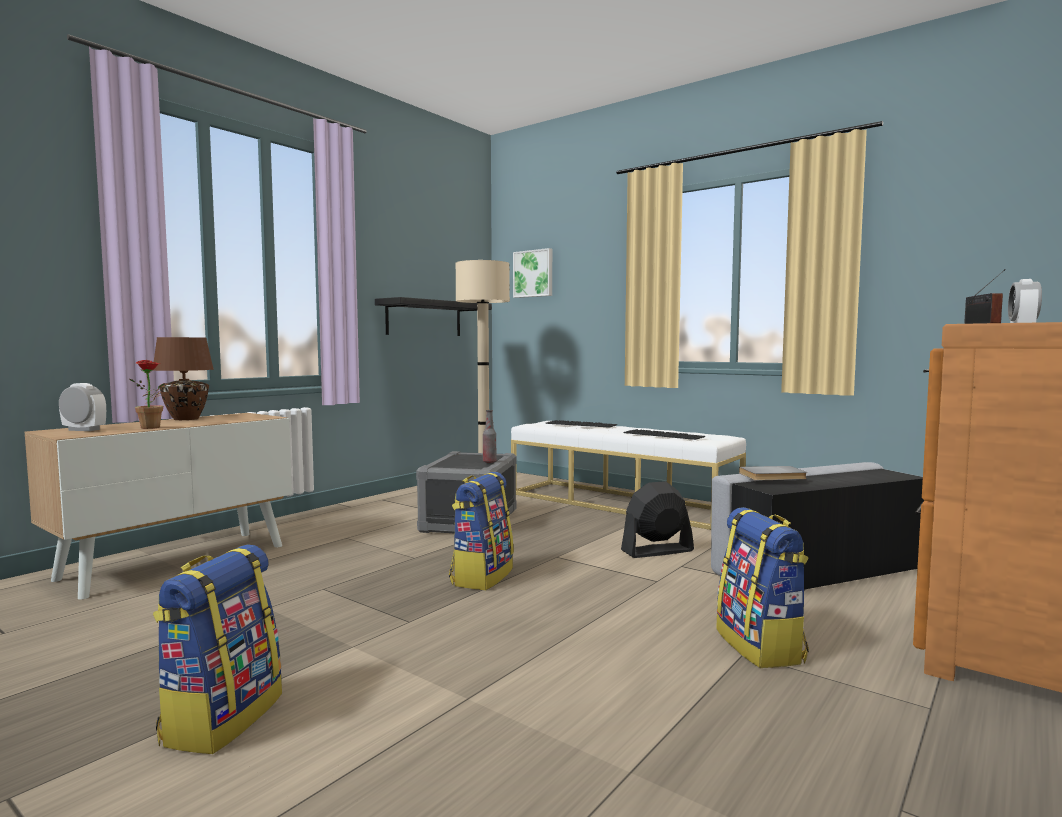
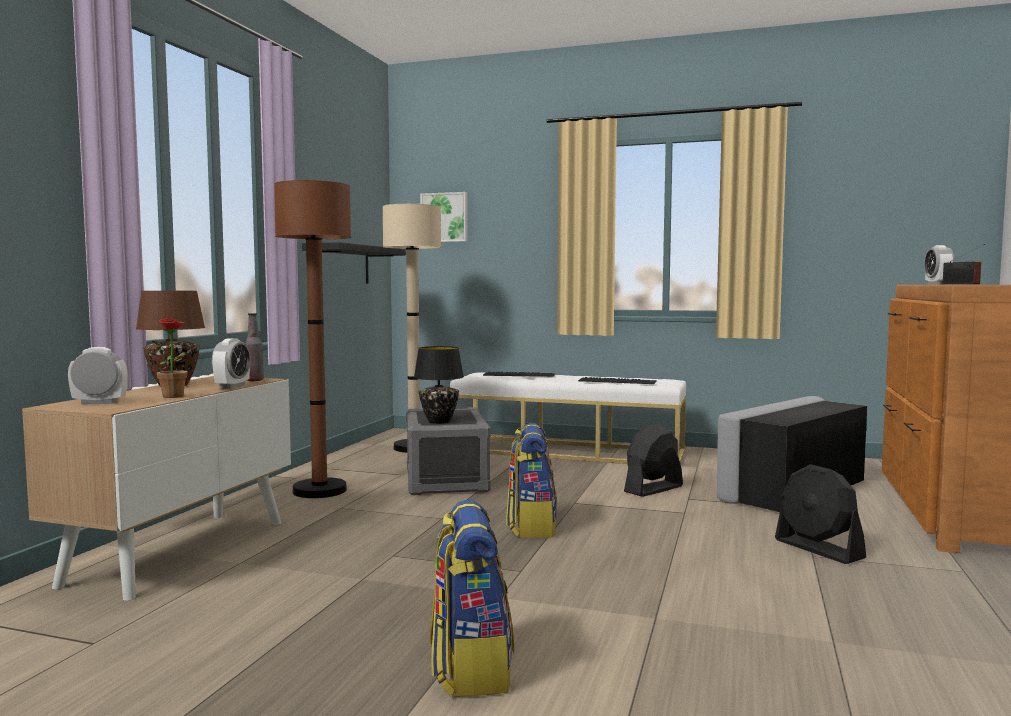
camera: 20 degrees left, 0 degrees up
(222, 421) = (232, 386): none -> alarm clock
(352, 520) = (319, 490): none -> brown floor lamp
(454, 465) = (438, 422): none -> black table lamp
(489, 462) = (469, 416): bottle -> bottle (254, 380)
(761, 646) = (818, 549): backpack -> black fan
(773, 476) = (767, 411): grey book -> none

